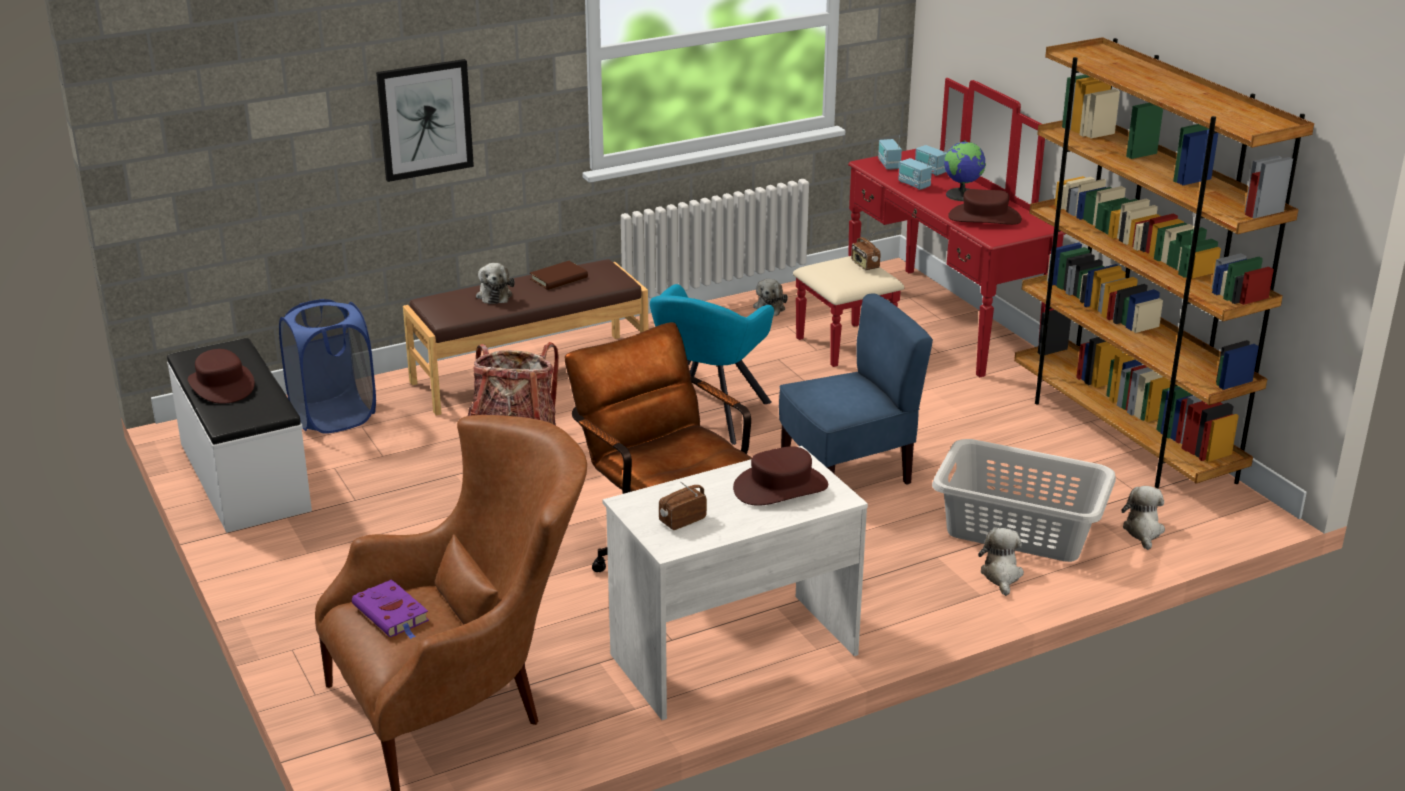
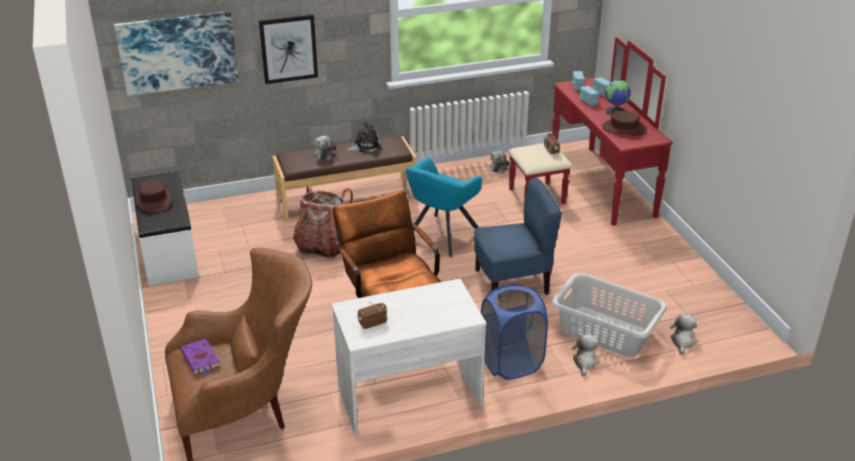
camera: 10 degrees right, 5 degrees up
(241, 131) = (178, 52): none -> picture
(333, 416) = (228, 217): blue laundry basket -> blue laundry basket (511, 363)
(559, 279) = (365, 145): brown book -> plush toy
(780, 487) = (437, 306): brown hat -> none
(1124, 435) = (690, 274): brown bookcase -> none

